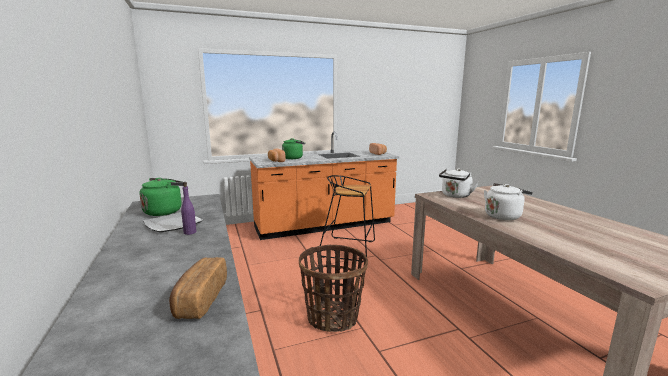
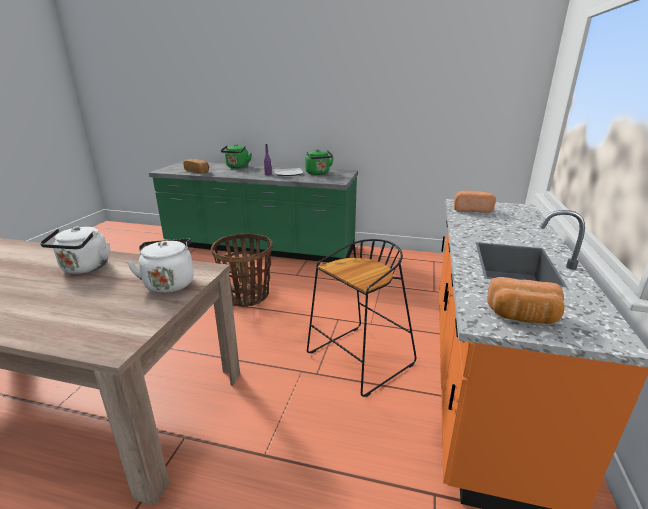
camera: 125 degrees right, 10 degrees up
(294, 158) = (496, 223): green kettle -> green kettle (237, 167)

